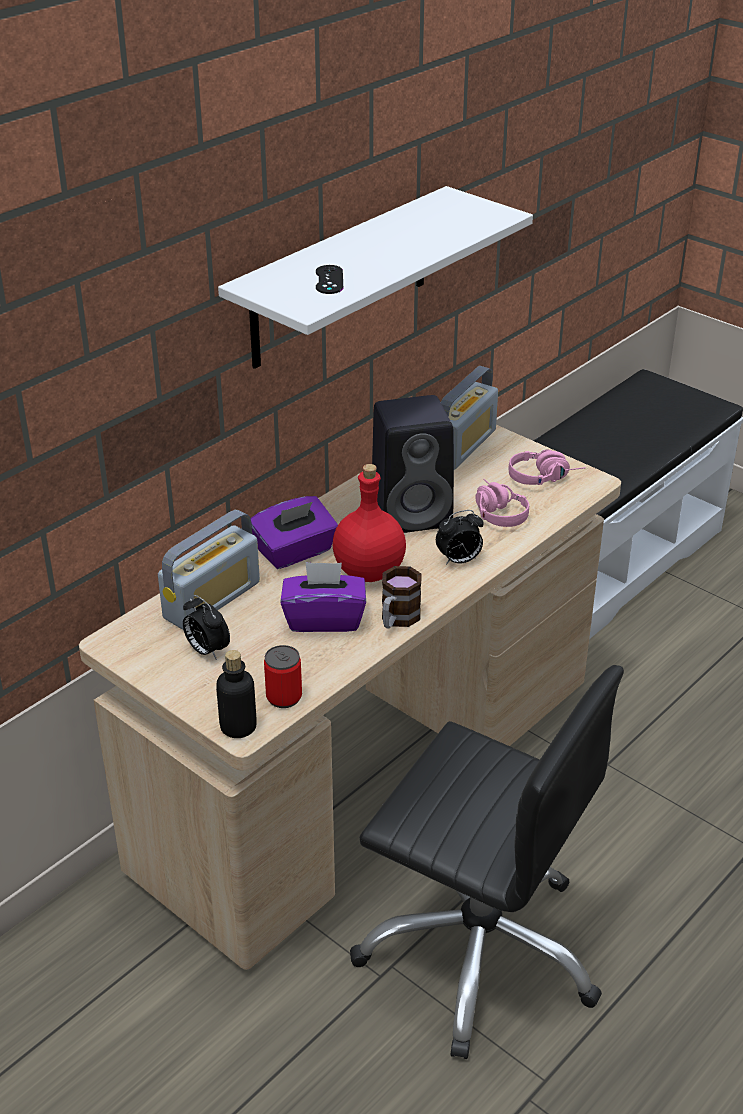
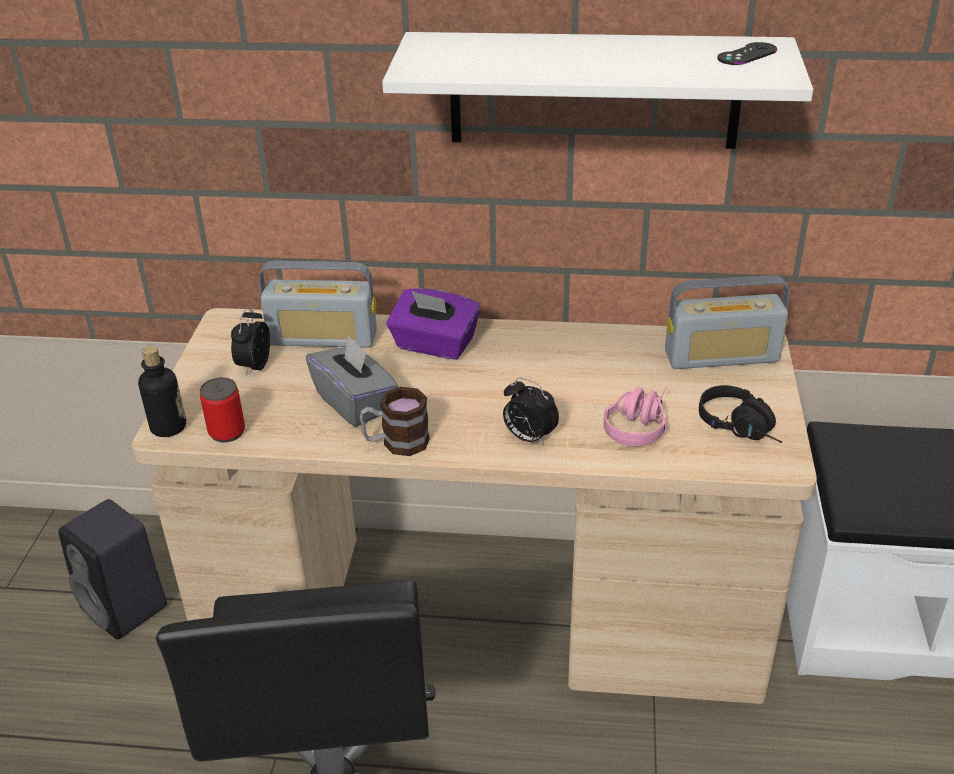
camera: 55 degrees right, 0 degrees up
(324, 619) = (355, 403): purple tissue box -> grey tissue box
(329, 280) = (485, 60): black game controller -> black game controller (747, 54)
(370, 571) = (452, 395): red bottle -> none
(414, 513) = (572, 378): black speaker -> black speaker (127, 608)
(545, 477) = (743, 428): pink headphones -> black headphones

